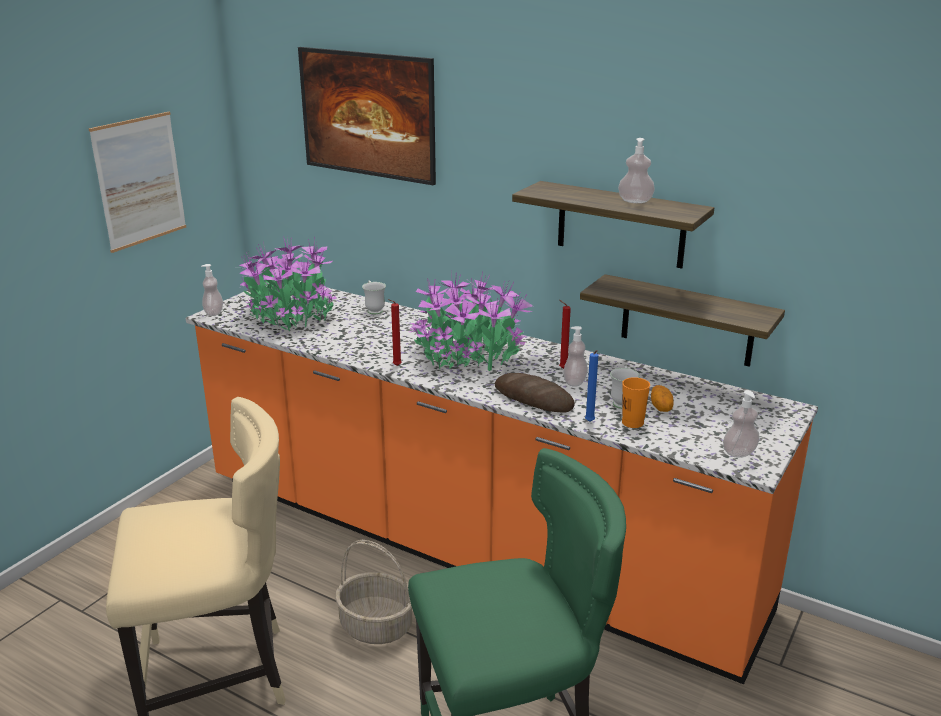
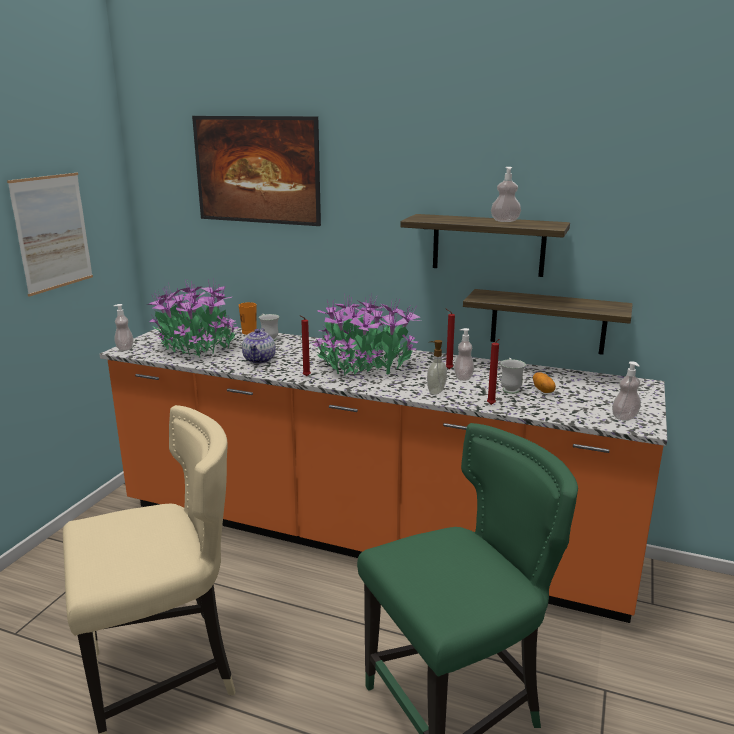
camera: 10 degrees left, 5 degrees down
(353, 339) = (260, 360): none -> teapot
(377, 626) = (303, 613): basket -> none
(533, 398) = (435, 391): bread -> soap dispenser
(590, 422) = (491, 405): blue candle -> red candle
(632, 423) = (526, 402): orange cup -> orange cup (249, 332)

